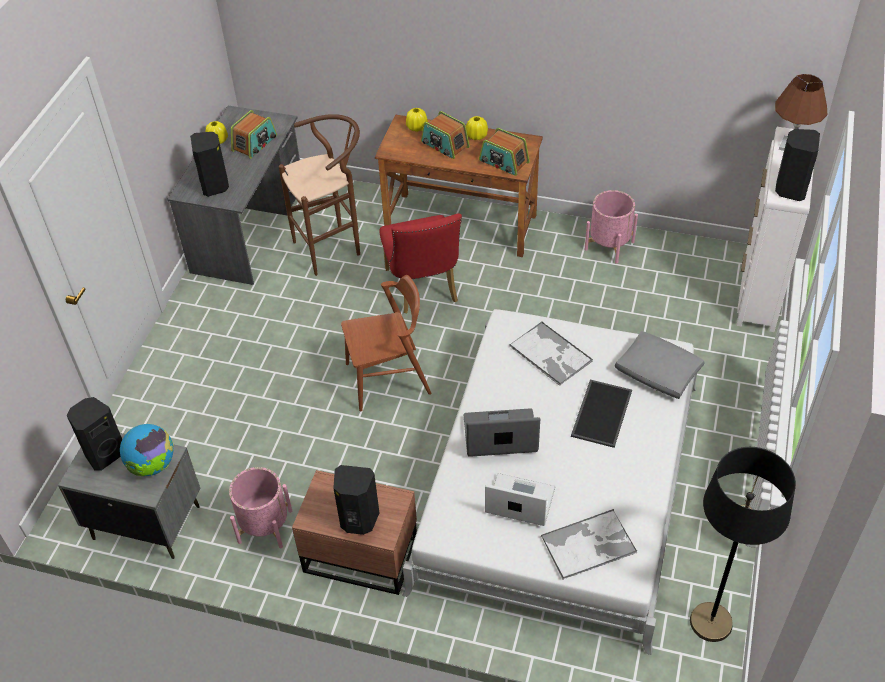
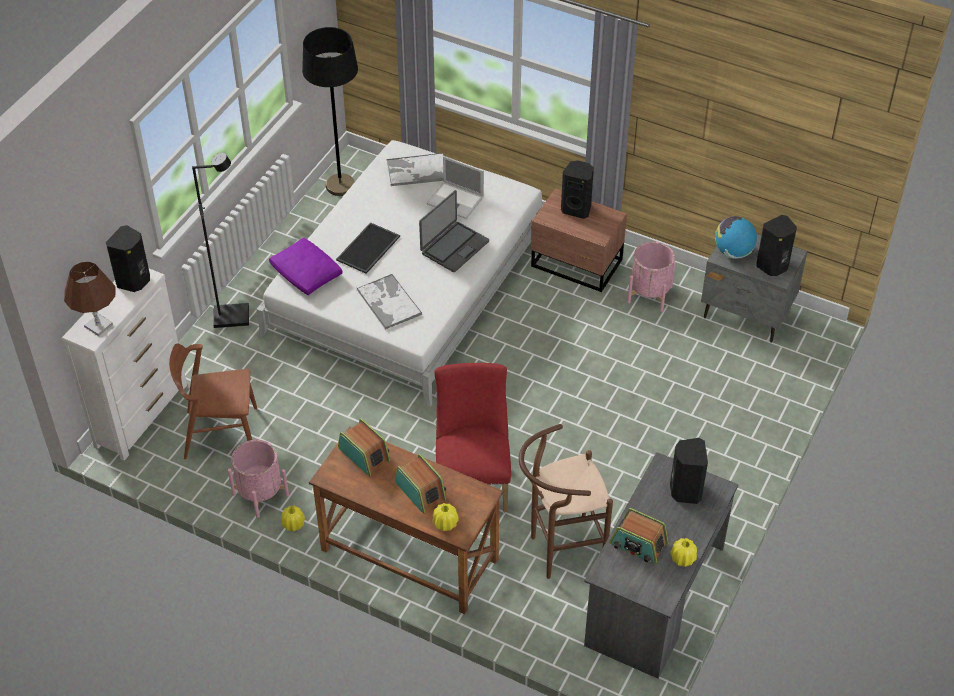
camera: 170 degrees left, 0 degrees up
(255, 143) = (638, 544): radio -> radio turned 105 degrees counterclockwise
(388, 378) = (528, 394): brown chair -> brown chair (220, 433)
(477, 136) = (381, 496): yellow vase -> yellow vase (293, 524)
(500, 435) = (454, 247): laptop -> laptop turned 60 degrees counterclockwise
(657, 371) = (307, 273): grey pillow -> purple pillow
(737, 406) = (232, 316): none -> black floor lamp

